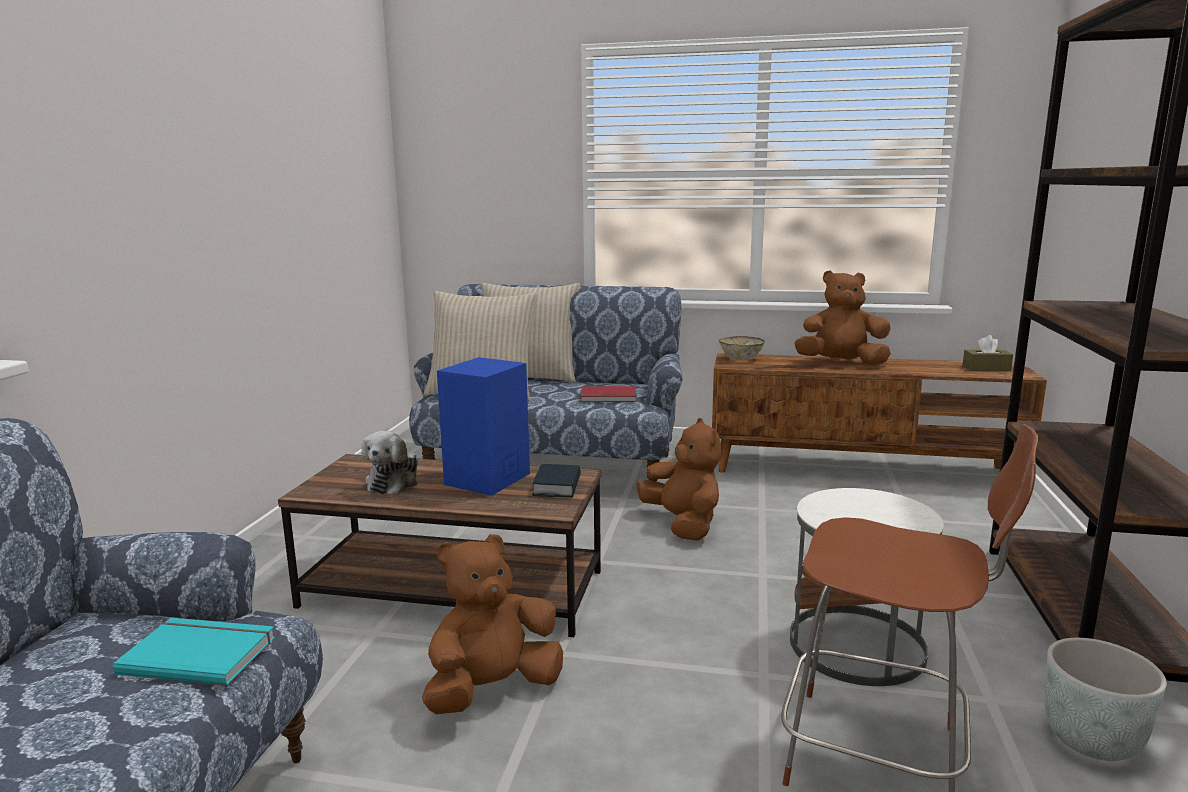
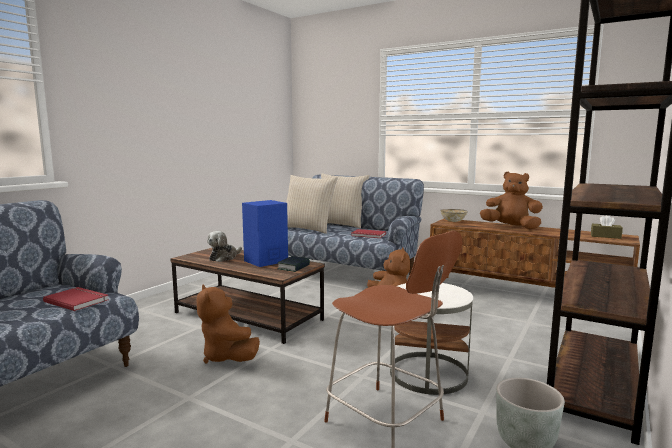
camera: 20 degrees right, 5 degrees down
(200, 653) = (78, 300): turquoise book -> red book
(493, 690) = (227, 357): brown plush toy -> brown plush toy turned 105 degrees counterclockwise

